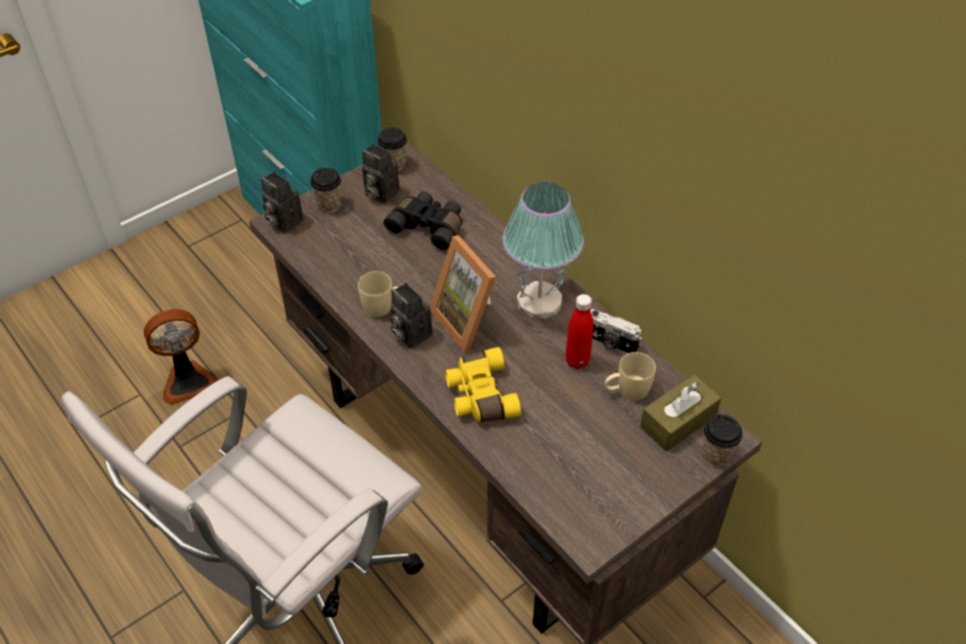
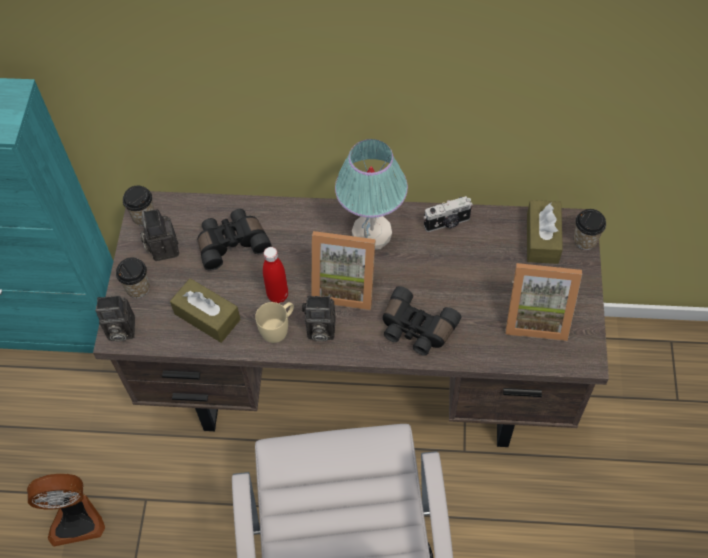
camera: 45 degrees left, 10 degrees up
(188, 380) = (76, 519): fan -> fan turned 60 degrees clockwise
(347, 259) = (207, 316): none -> brown tissue box
(379, 193) = (162, 247): camera -> camera turned 90 degrees clockwise
(479, 395) = (416, 329): yellow binoculars -> black binoculars
(577, 361) = (442, 252): red bottle -> red bottle (278, 295)
(591, 472) = (536, 316): none -> picture frame
(626, 390) = (493, 245): beige mug -> none

